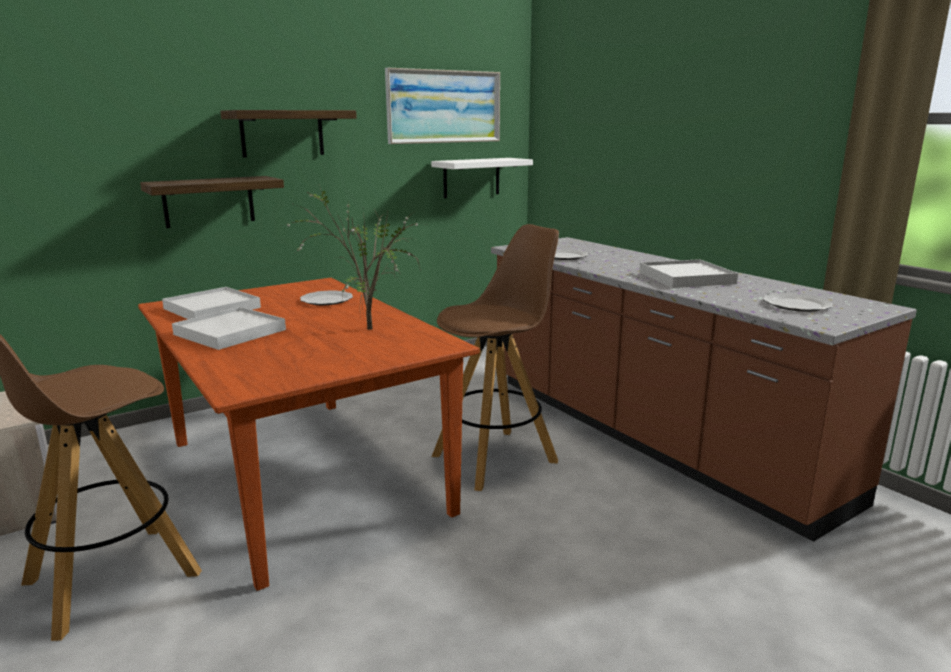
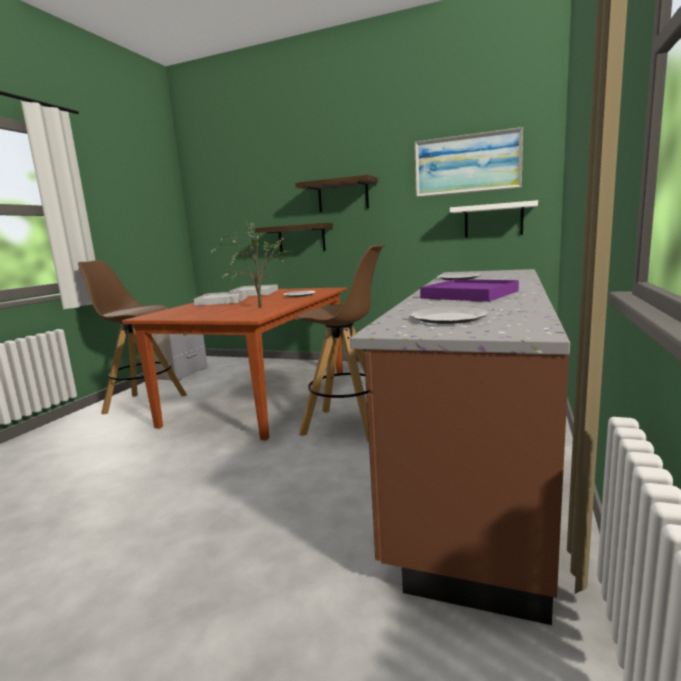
camera: 55 degrees right, 5 degrees down
(686, 278) = (470, 294): white tray -> purple tray

